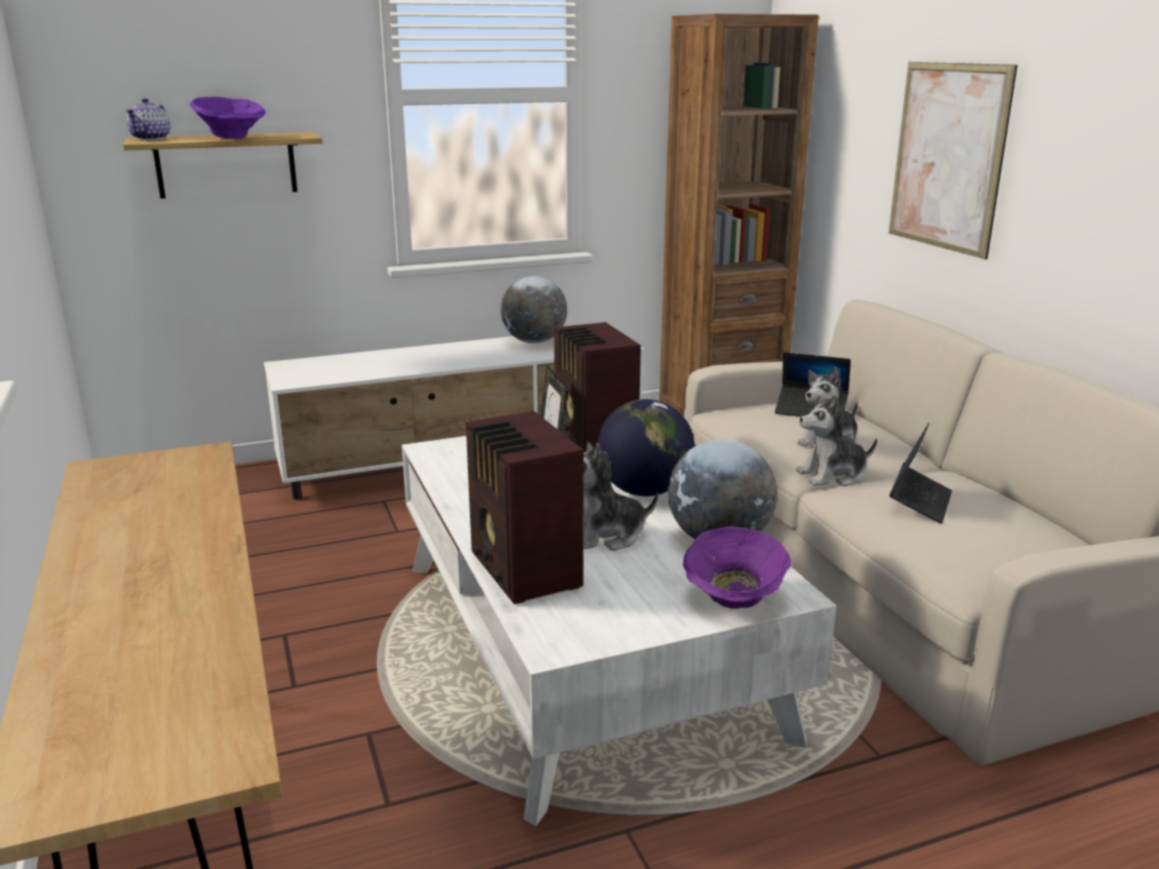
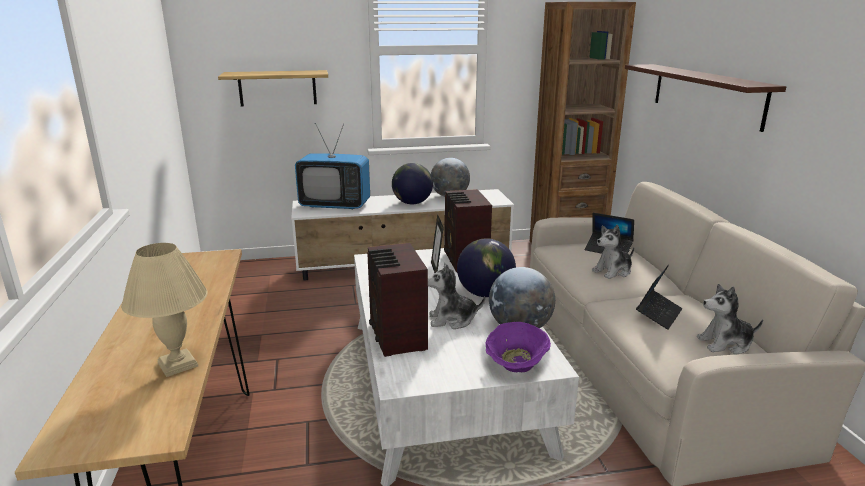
camera: 10 degrees right, 0 degrees up
(151, 138) = (235, 73): teapot -> none
(204, 639) = (178, 364): none -> beige table lamp
(232, 138) = (278, 73): purple bowl -> none
(343, 366) = (335, 205): none -> television
(475, 355) = (412, 203): none -> globe
(832, 475) = (609, 292): plush toy -> plush toy (725, 344)
(947, 157) = (706, 94): picture -> shelf

